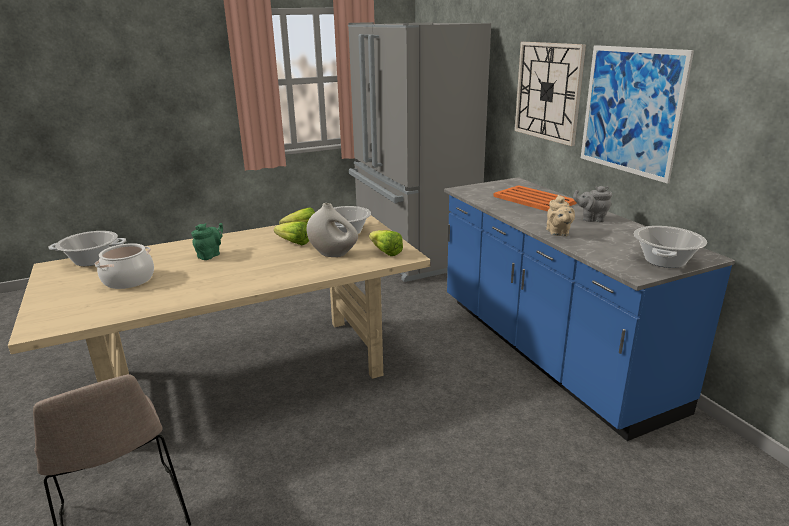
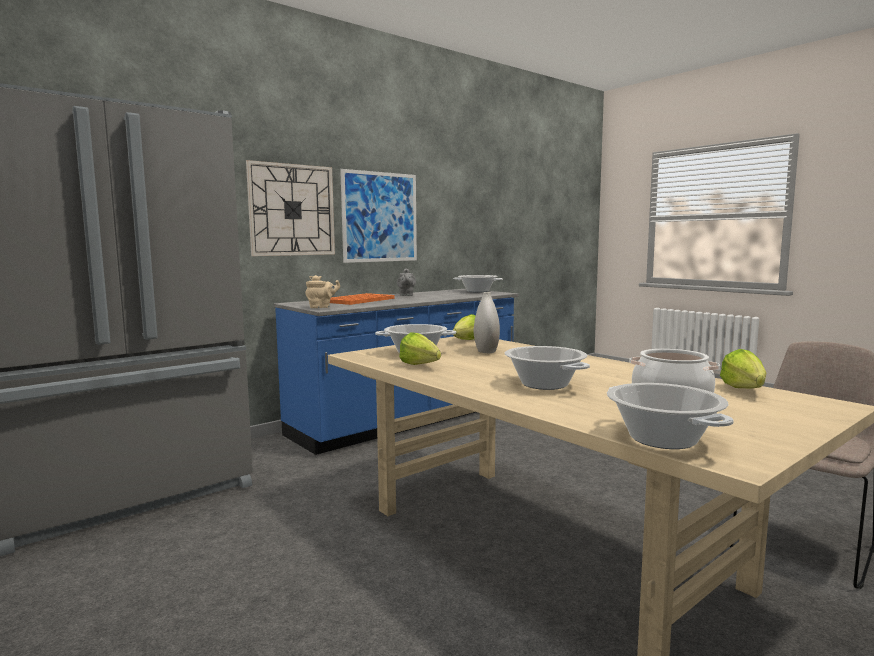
camera: 105 degrees left, 15 degrees down
(210, 255) = (544, 384): green teapot -> cooking pot
(292, 242) = (466, 364): lettuce -> lettuce (745, 392)
(558, 233) = (443, 297): beige teapot -> beige teapot (321, 307)

